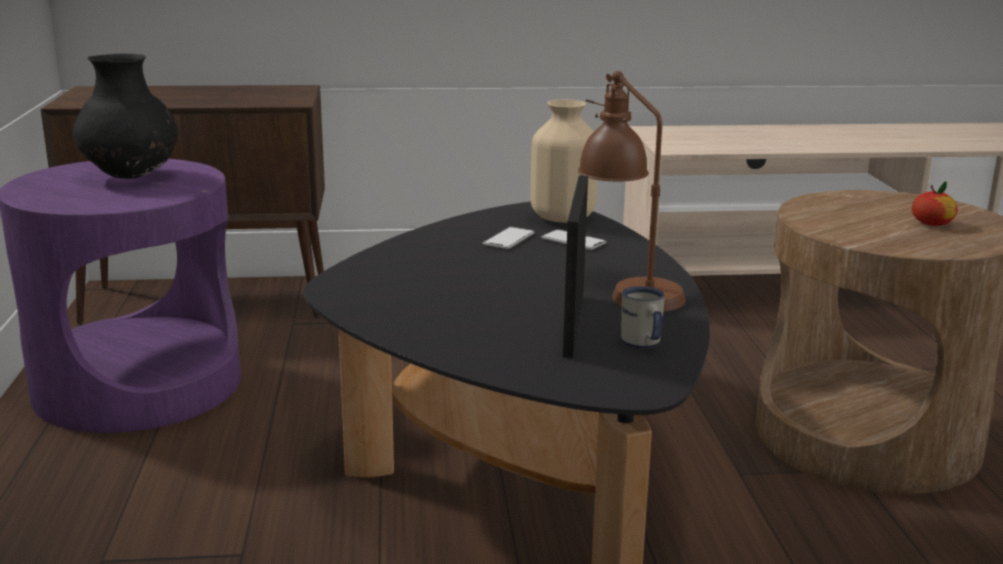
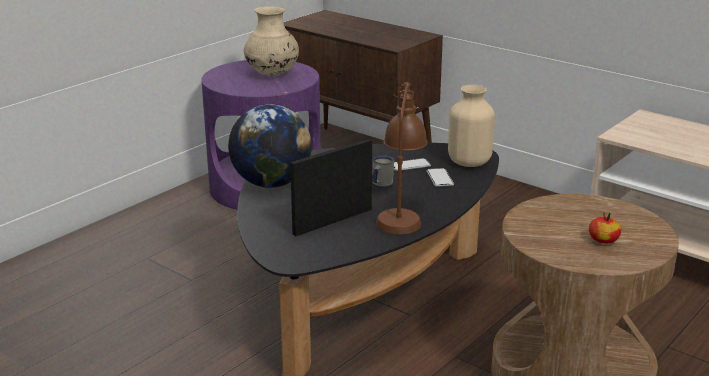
camera: 45 degrees right, 5 degrees up
(131, 177) = (272, 75): black vase -> beige vase
(383, 312) = (271, 183): none -> globe
(643, 345) = (338, 244): white mug -> white mug (380, 185)

